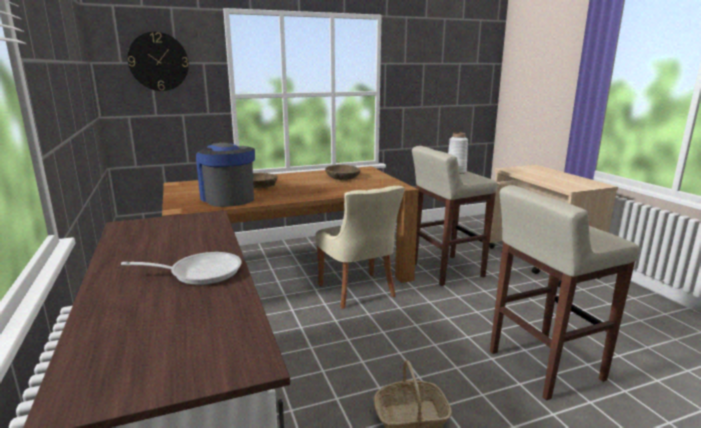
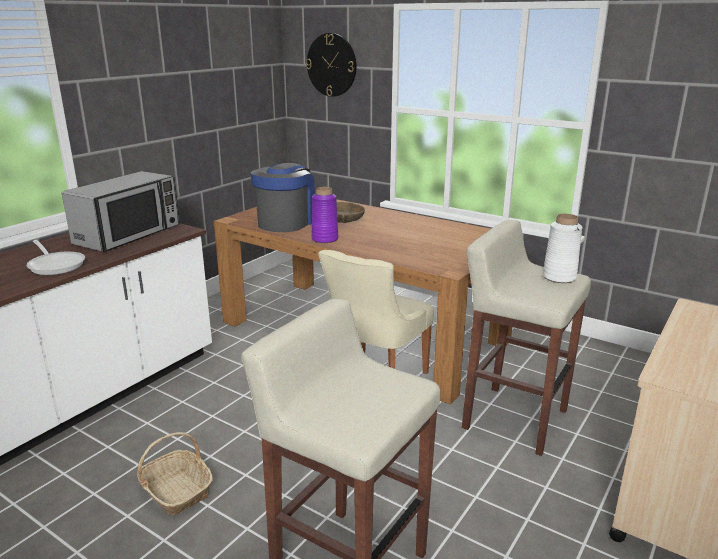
camera: 55 degrees right, 5 degrees up
(173, 234) = (129, 235): none -> microwave
(290, 197) = (325, 239): none -> purple vase
(342, 177) = (438, 236): brown bowl -> none

